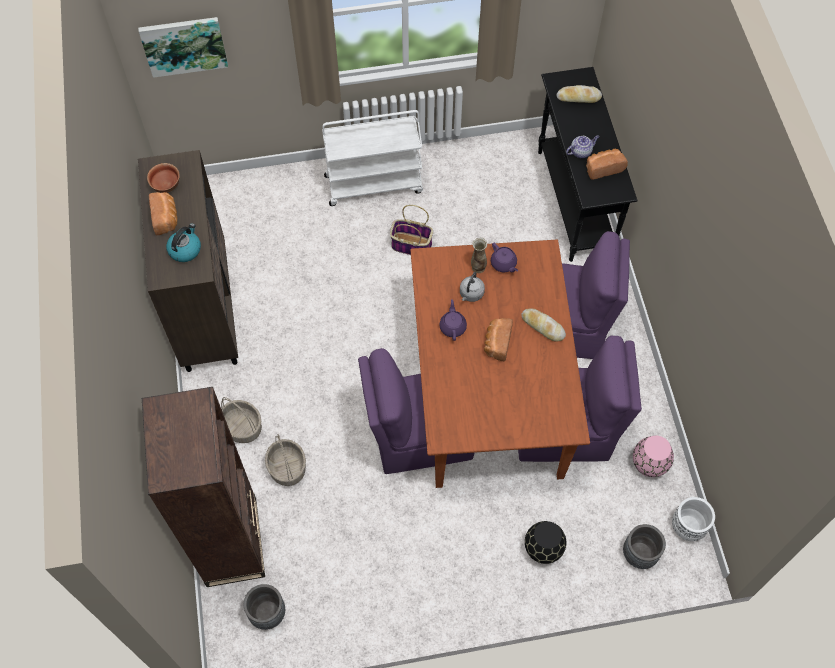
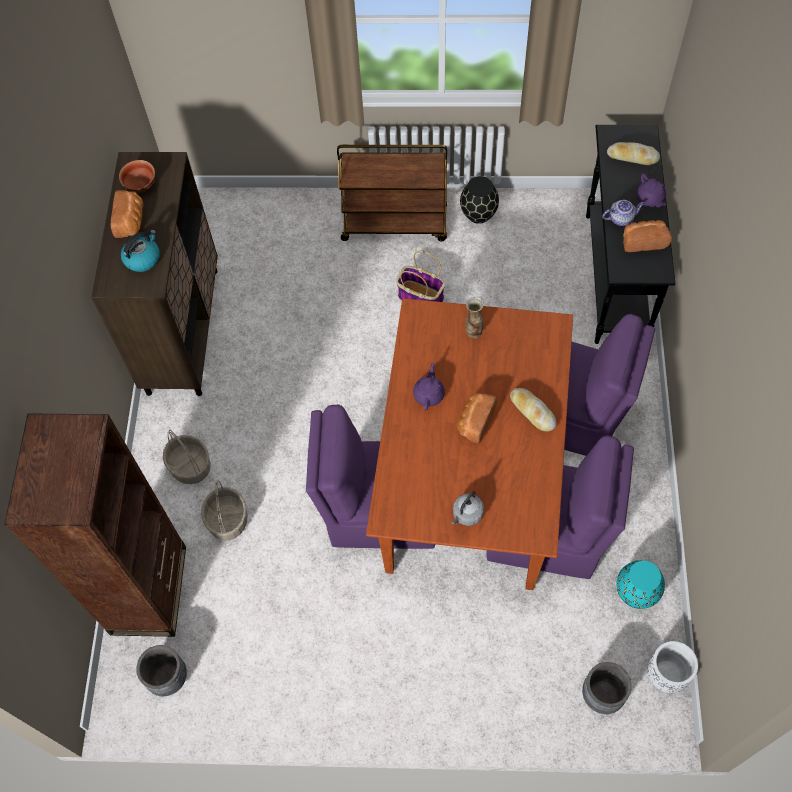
camera: 15 degrees right, 0 degrees up
(184, 45) = (191, 34): picture -> none
(374, 183) = (395, 223): white cart -> brown cart
(471, 294) = (458, 361): grey kettle -> grey kettle (466, 515)
(503, 264) = (503, 332): purple teapot -> purple teapot (650, 199)
(542, 549) = (490, 667): black vase -> black vase (478, 214)
(649, 465) = (636, 593): pink vase -> turquoise vase

